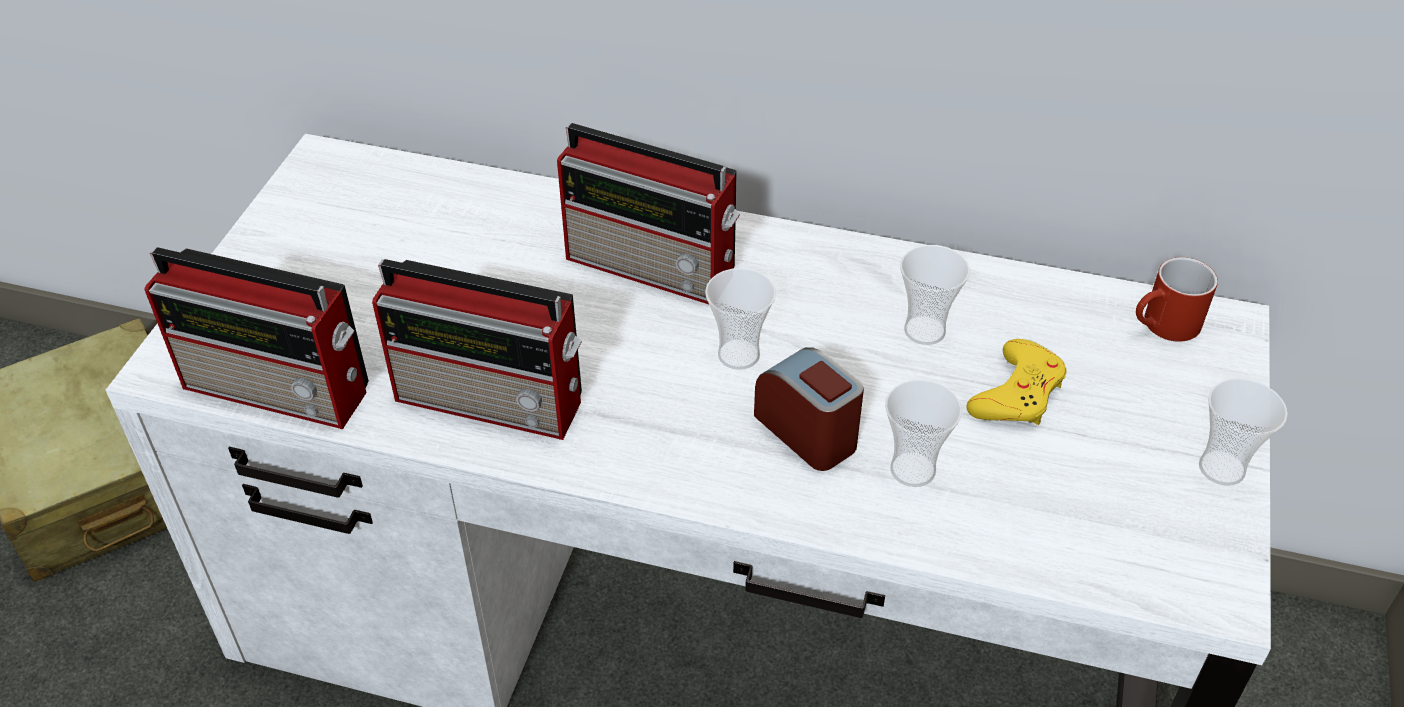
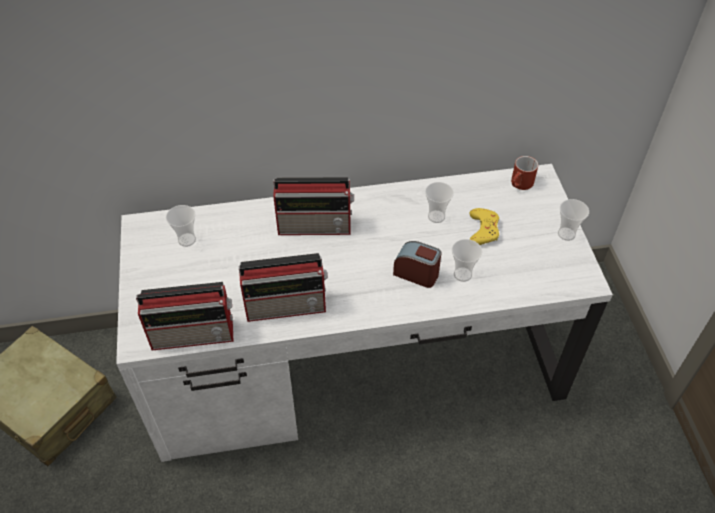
camera: 25 degrees left, 5 degrees up
(738, 355) = (372, 252): cup -> cup (187, 240)

